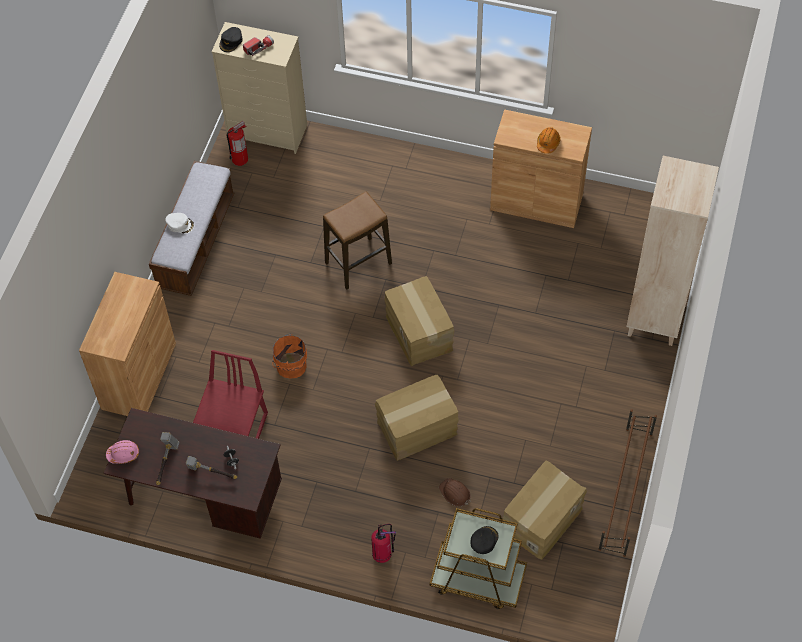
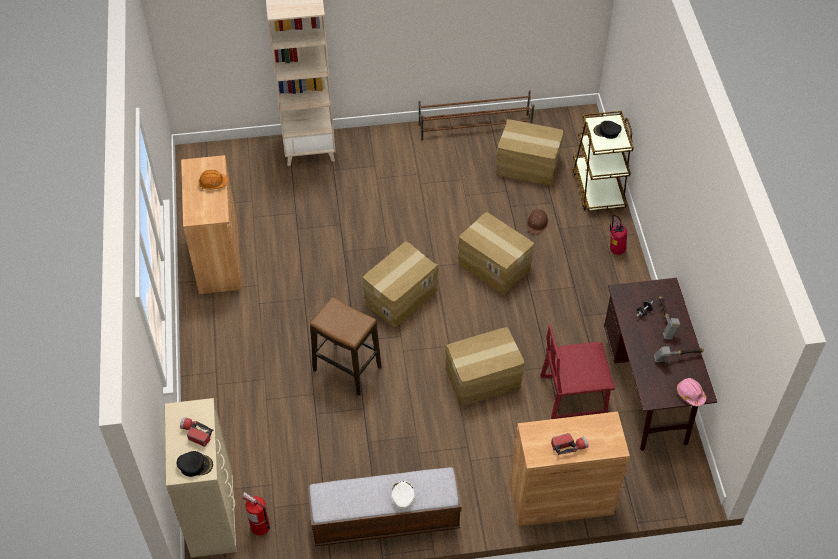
camera: 115 degrees left, 5 degrees down
(114, 309) = (569, 446): none -> flashlight
(290, 365) = (483, 379): orange bucket -> cardboard box

